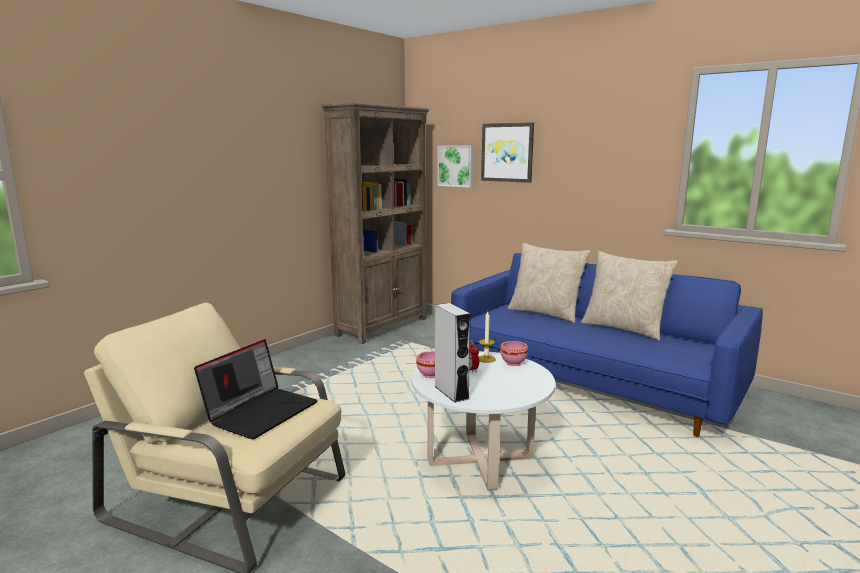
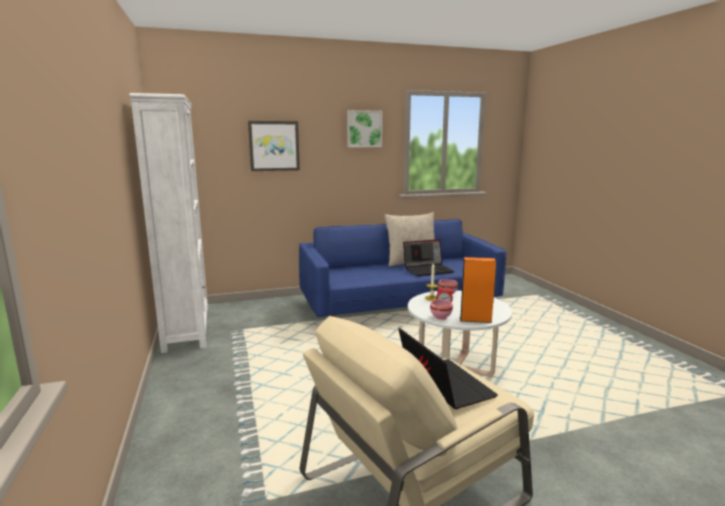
camera: 55 degrees left, 0 degrees up
(383, 326) = (187, 328): brown bookcase -> white bookcase
(451, 392) = (475, 319): grey speaker -> orange speaker
(456, 166) = (219, 159): picture -> picture (364, 129)
(545, 313) = (356, 267): beige pillow -> none
(613, 341) = (428, 270): none -> laptop

